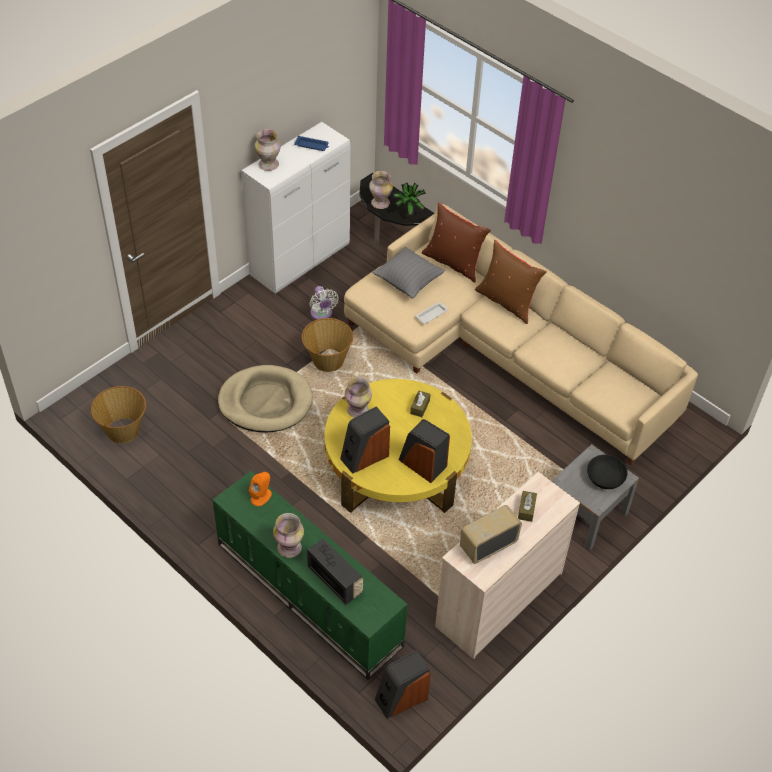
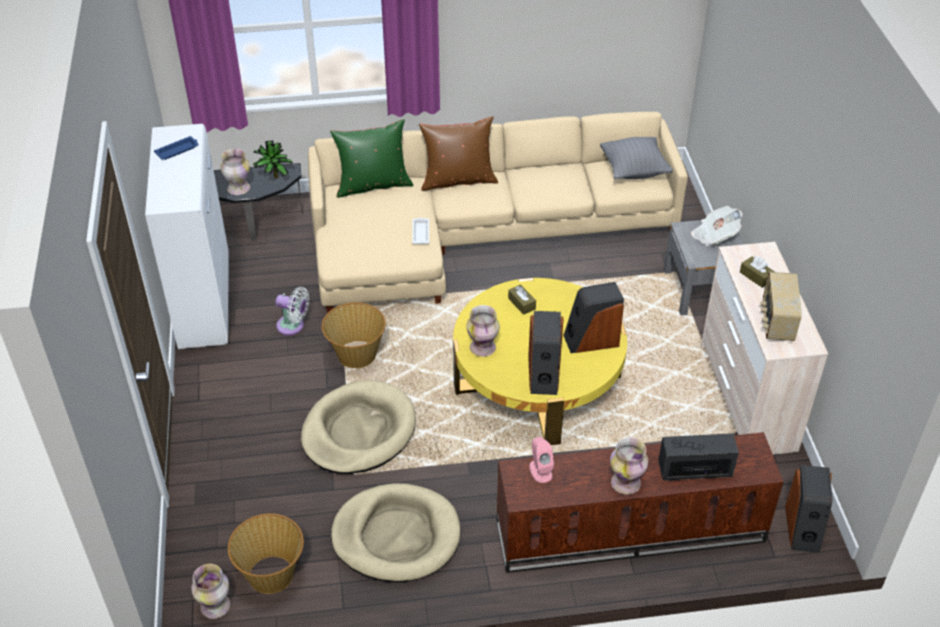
camera: 50 degrees left, 5 degrees down
(200, 472) = (396, 536): none -> beige dog bed
(261, 496) = (540, 470): orange speaker -> pink speaker
(268, 165) = (164, 192): vase -> vase (215, 607)
(307, 594) = (629, 533): green tv stand -> brown tv stand
(408, 282) = (364, 225): grey pillow -> grey pillow (634, 170)
(453, 262) = (373, 185): brown pillow -> green pillow
(605, 478) = (714, 235): black bowl -> newspaper

